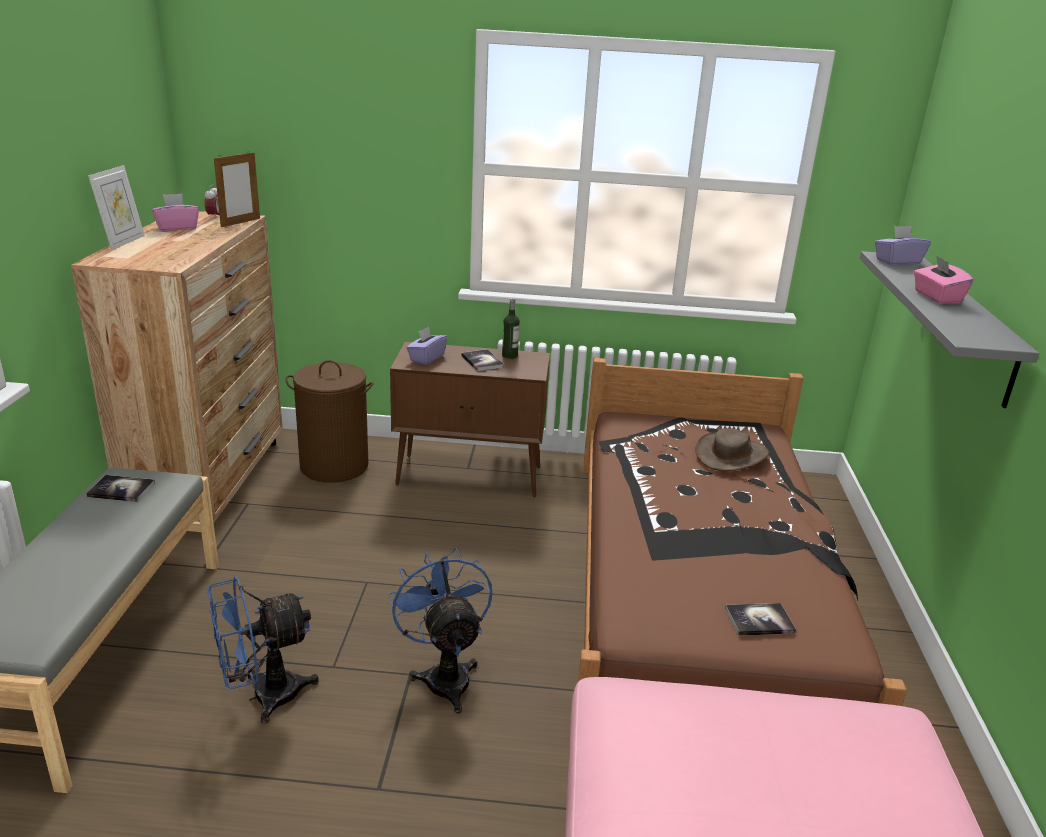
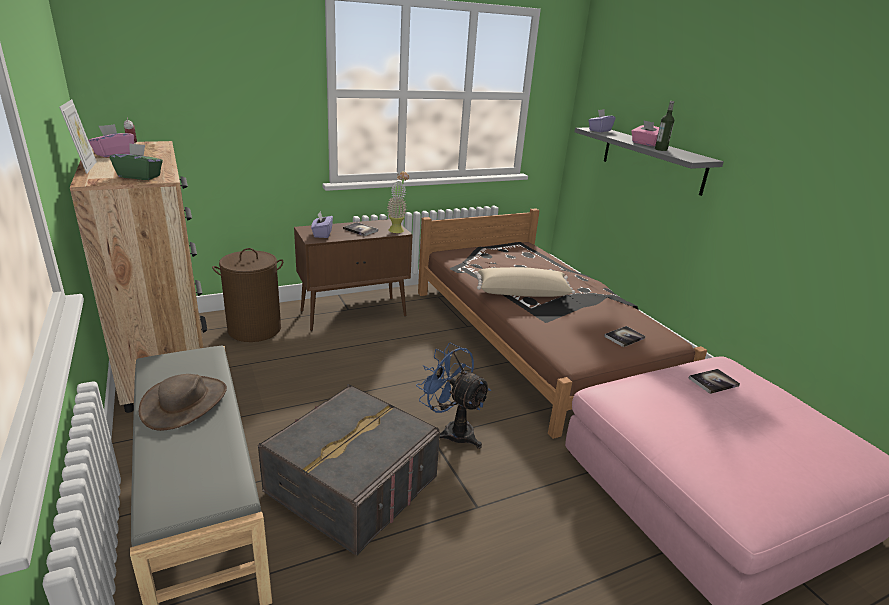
camera: 30 degrees left, 0 degrees up
(121, 490) = (170, 370): book -> book (713, 382)
(153, 260) = (140, 176): none -> green tissue box
(240, 222) = (161, 146): picture frame -> none
(263, 696) = (352, 485): blue fan -> grey storage box
(509, 356) = (373, 224): bottle -> bottle (660, 149)
(533, 369) = (397, 229): none -> potted plant
(668, 504) = (522, 292): none -> beige pillow
(731, 455) = (526, 260): brown hat -> brown hat (185, 403)

